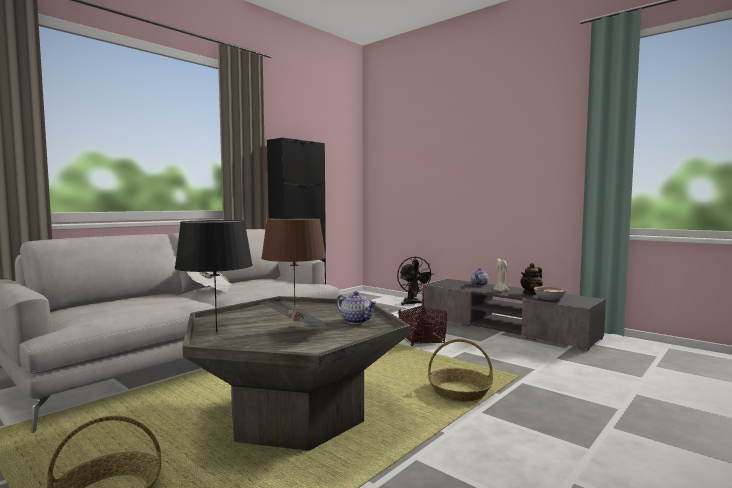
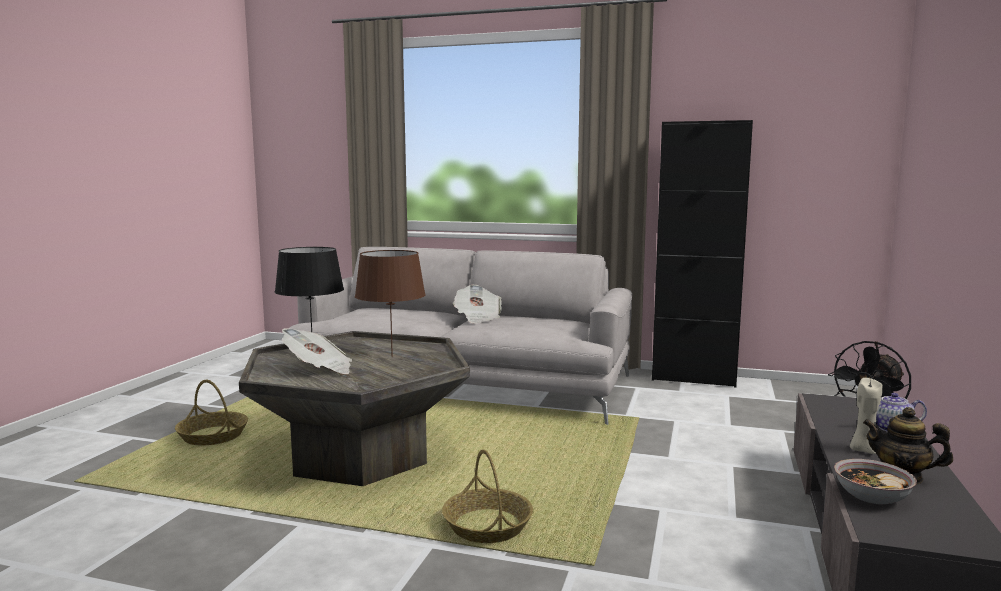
camera: 65 degrees right, 5 degrees up
(356, 321) = (383, 378): teapot -> none
(422, 340) = (669, 473): basket -> none

